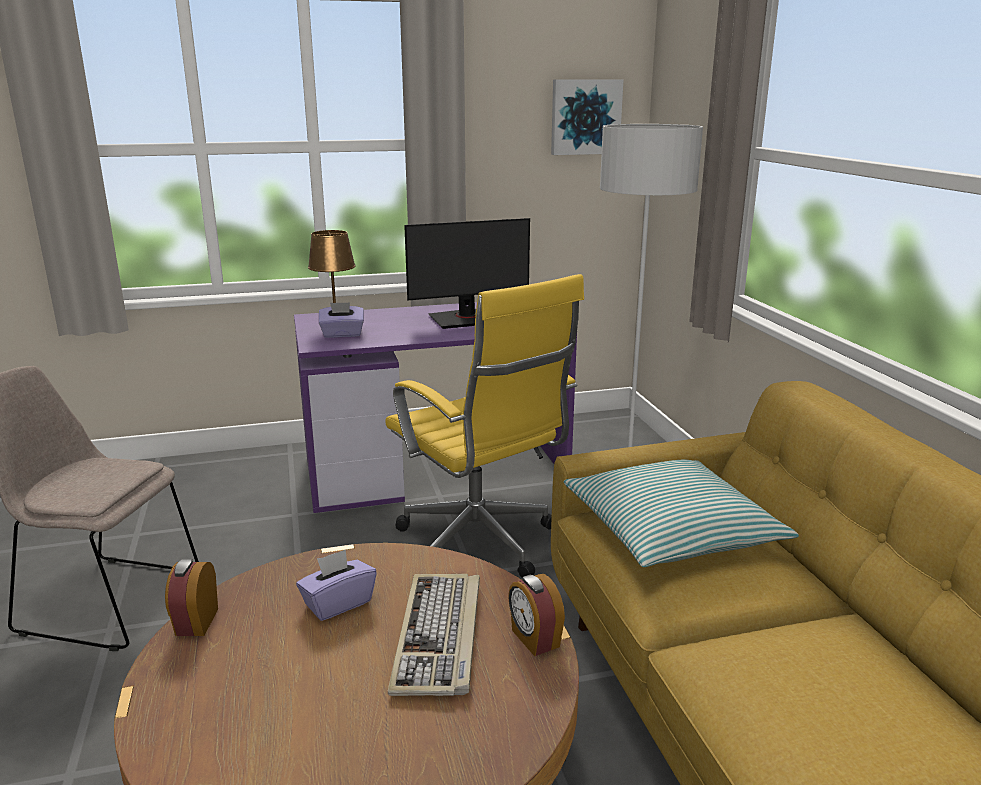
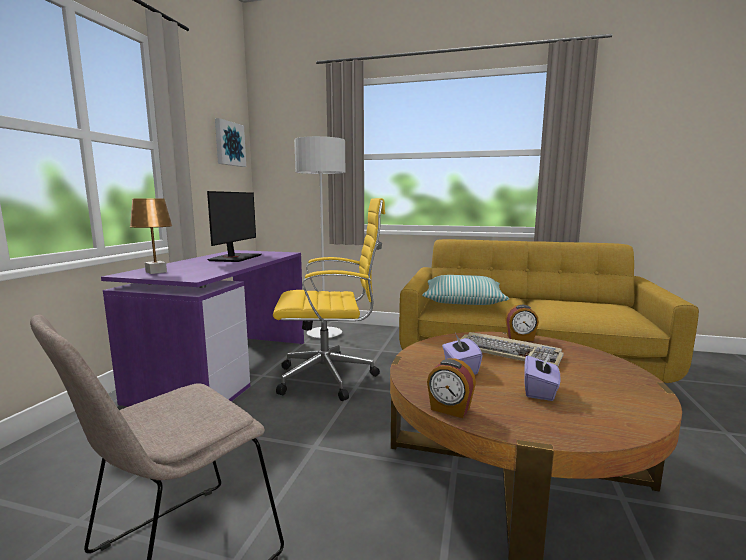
camera: 60 degrees left, 10 degrees down
(342, 334) = (188, 273): purple tissue box -> purple tissue box (540, 391)

